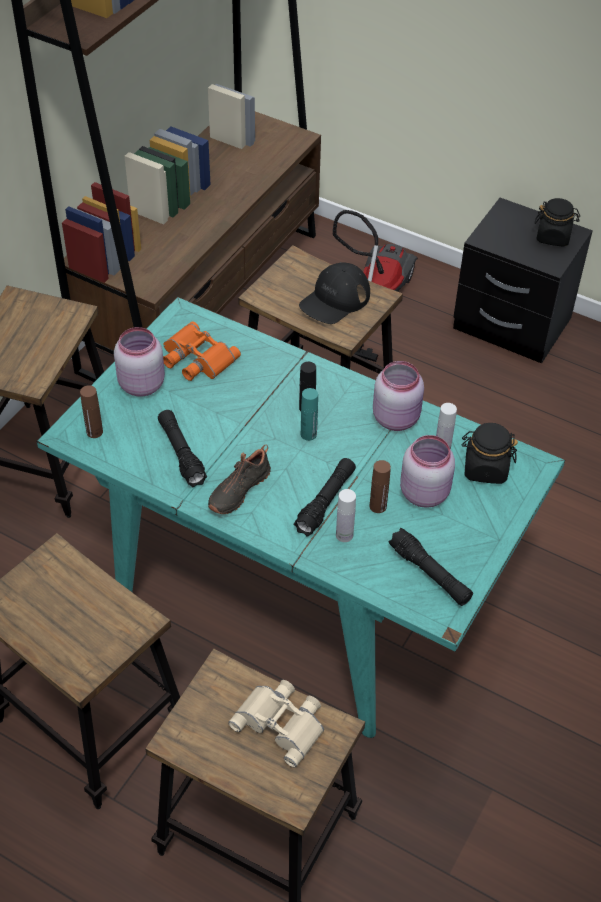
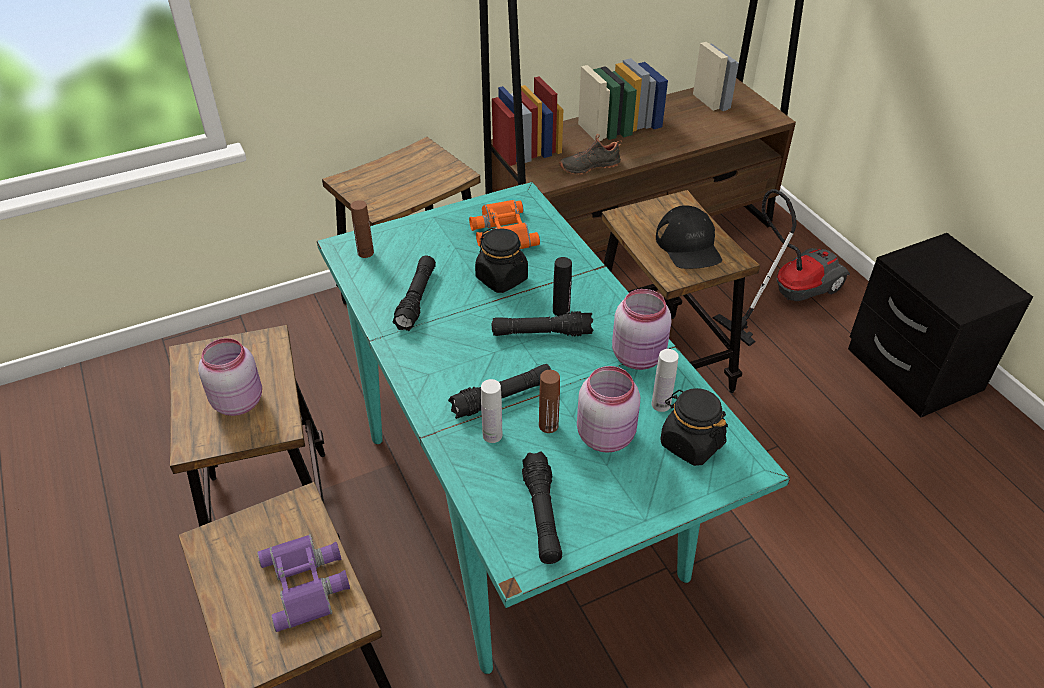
camera: 35 degrees right, 5 degrees down
(141, 384) = (438, 233): pink jar -> pink jar (238, 400)
(238, 489) = (435, 349): black shoe -> black shoe (589, 166)
(282, 722) = (307, 583): beige binoculars -> purple binoculars
(308, 434) = (541, 333): turquoise bottle -> black flashlight
(335, 300) = (688, 246): black cap -> black cap turned 90 degrees counterclockwise
(553, 237) = (981, 286): black jar -> black jar (502, 279)

